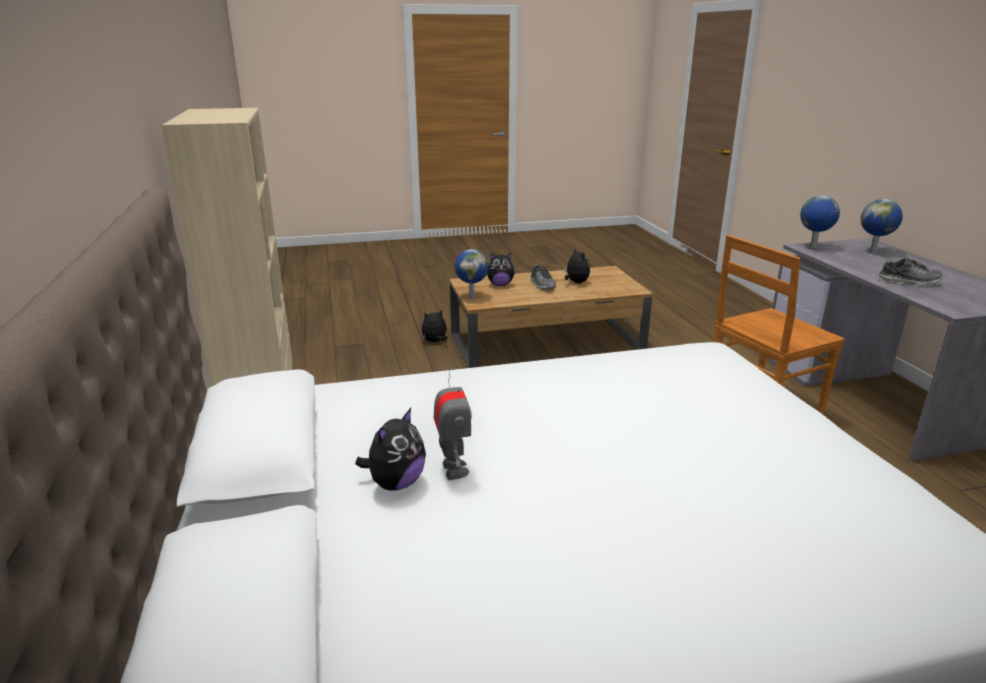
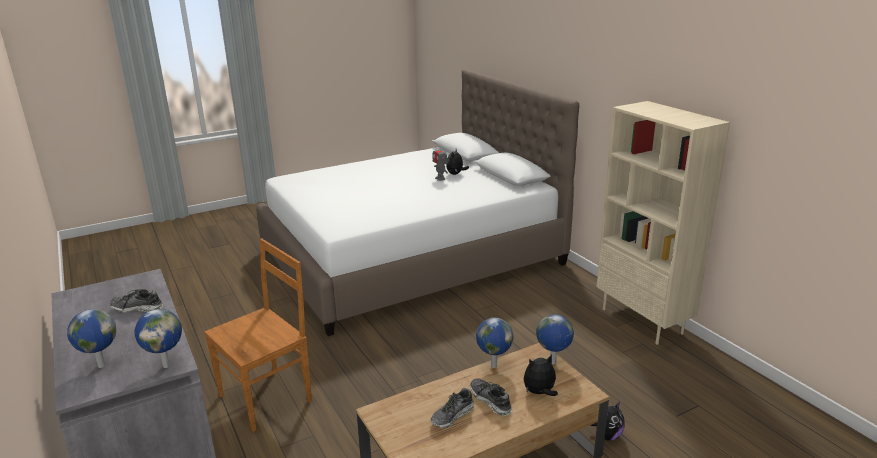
camera: 165 degrees right, 0 degrees up
(526, 301) = (493, 365): none -> globe
(576, 282) = (452, 416): plush toy -> shoe

